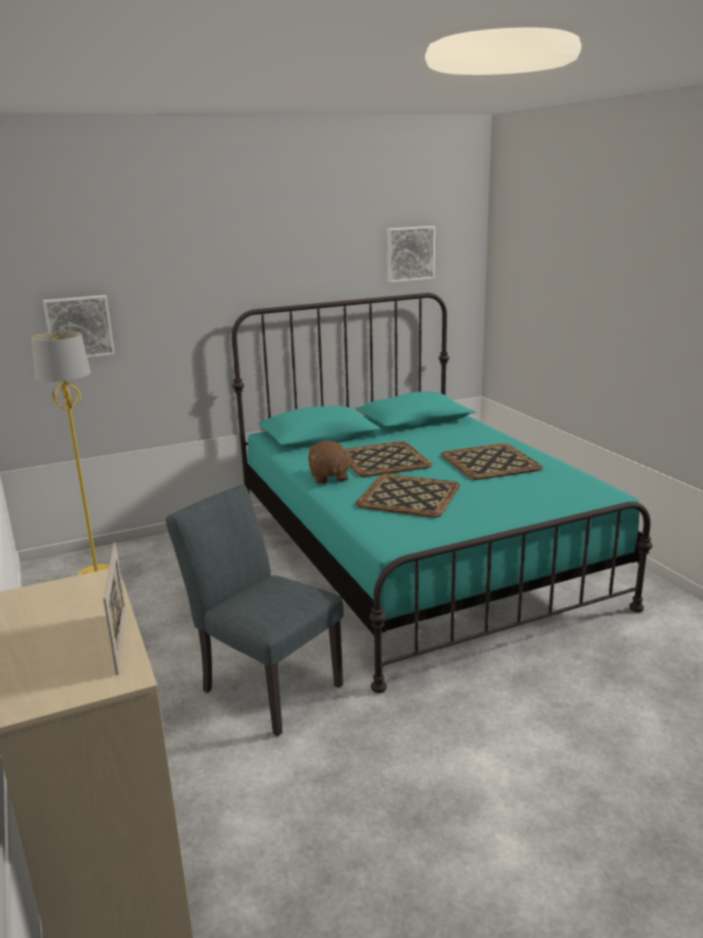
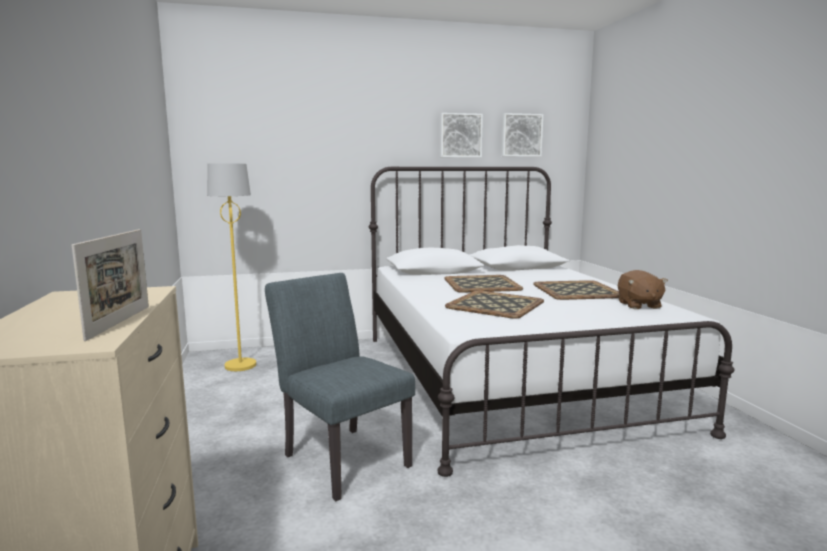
camera: 10 degrees right, 10 degrees down
(79, 327) = (253, 169): picture -> picture (460, 135)
(328, 477) = (429, 291): brown plush toy -> brown plush toy (638, 305)
(418, 559) = (508, 378): turquoise bed -> white bed

